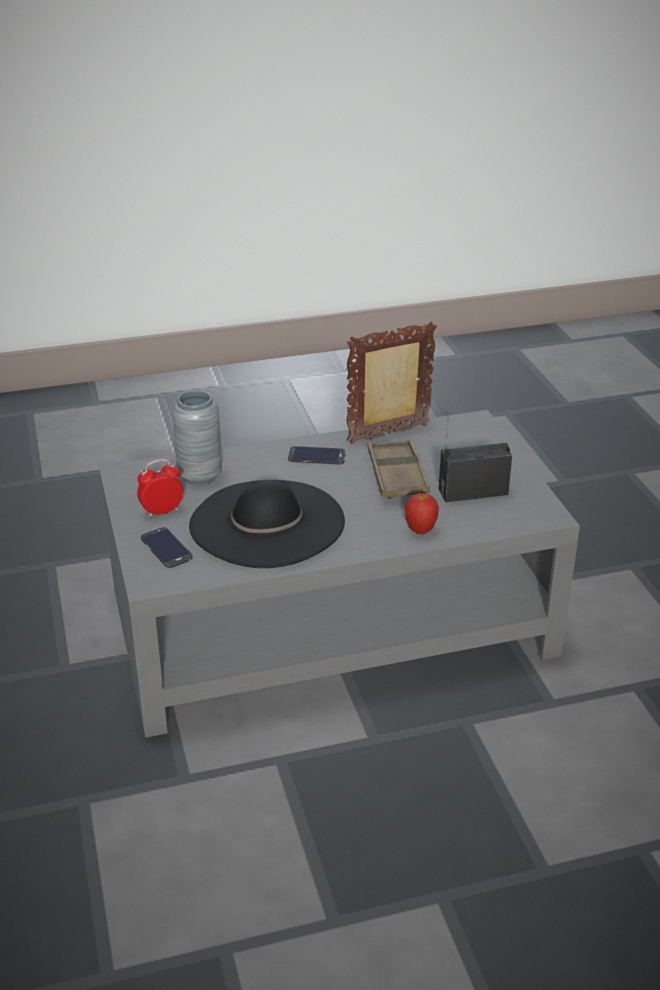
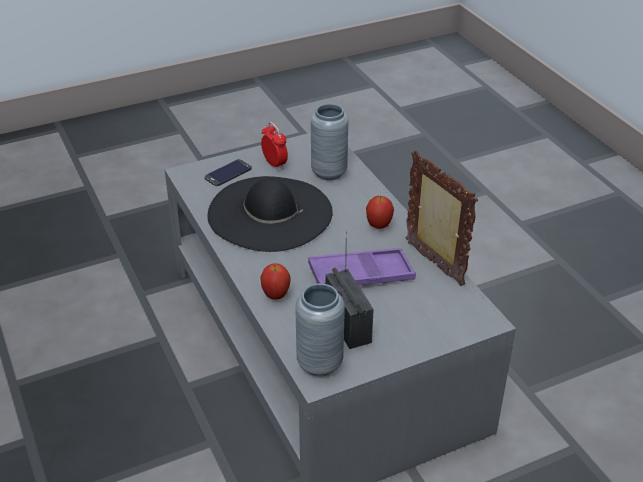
camera: 80 degrees right, 5 degrees up
(316, 456) = (379, 226): phone -> apple
(397, 476) = (361, 275): brown tray -> purple tray
(527, 513) = (319, 363): none -> grey vase

